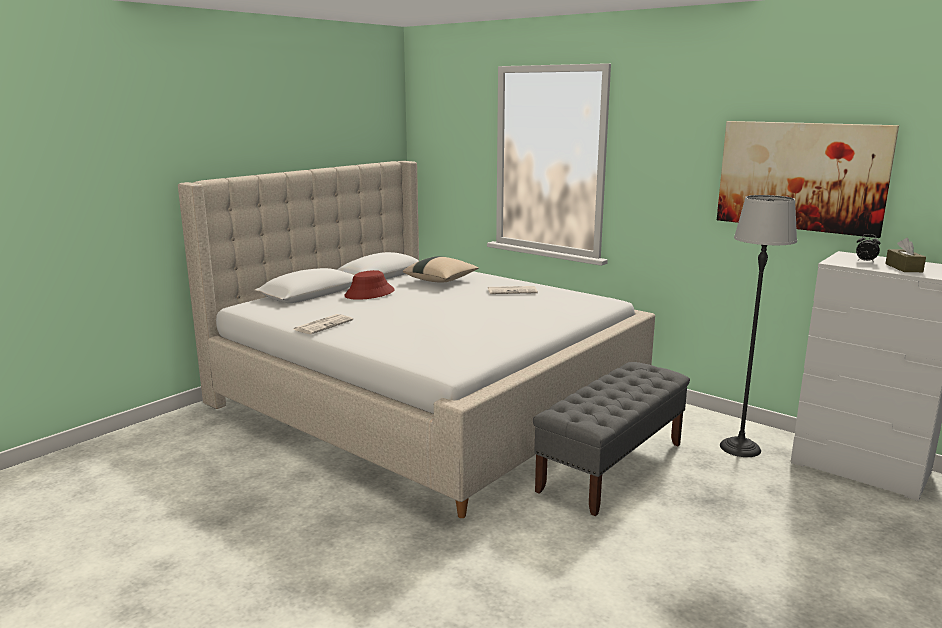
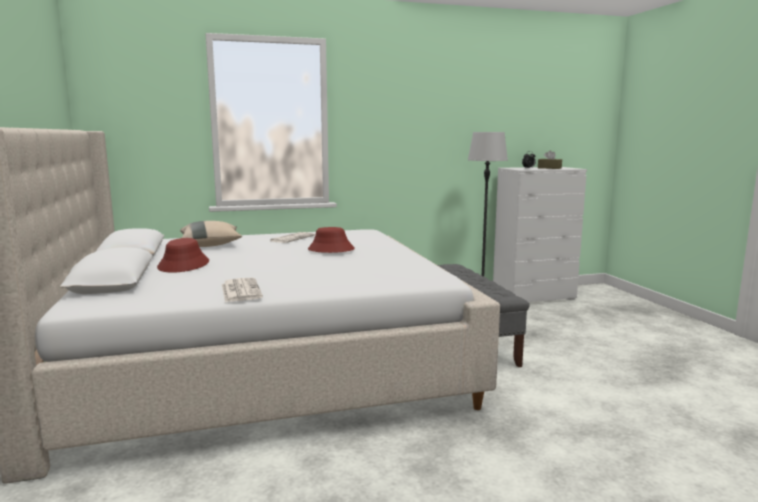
camera: 55 degrees left, 5 degrees down
(492, 312) = (330, 249): none -> red hat
(801, 176) = (471, 122): picture -> none

